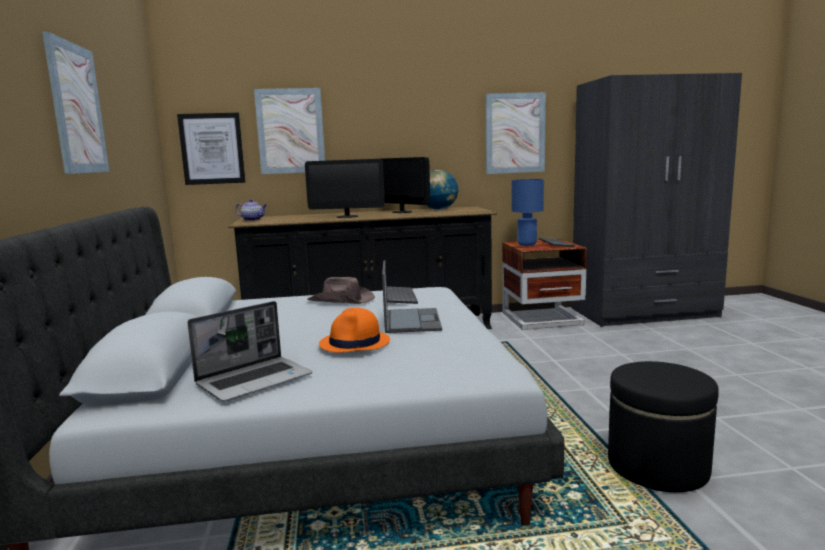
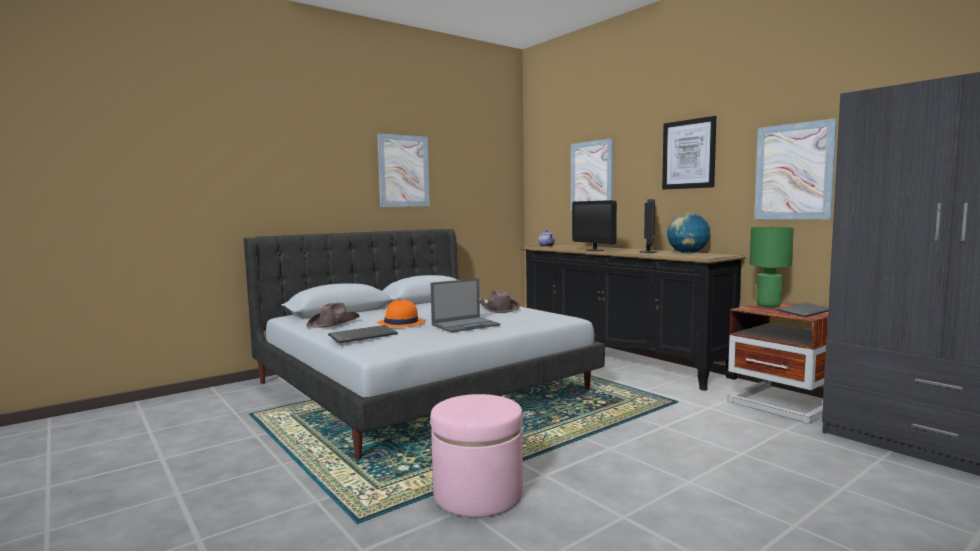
camera: 60 degrees right, 5 degrees down
(212, 149) = (546, 191): picture -> picture (688, 154)
(255, 380) = (334, 323): laptop -> brown hat
(398, 296) = (528, 315): keyboard -> keyboard (363, 335)
(526, 245) = (768, 306): blue table lamp -> green table lamp
(657, 466) = (478, 494): black ottoman -> pink ottoman

